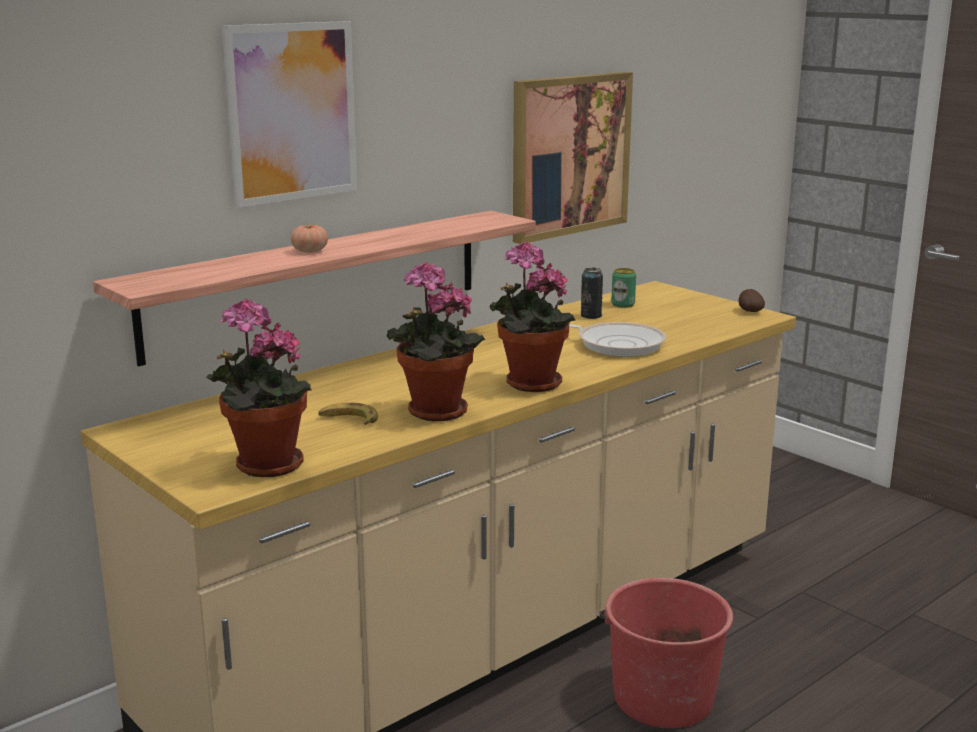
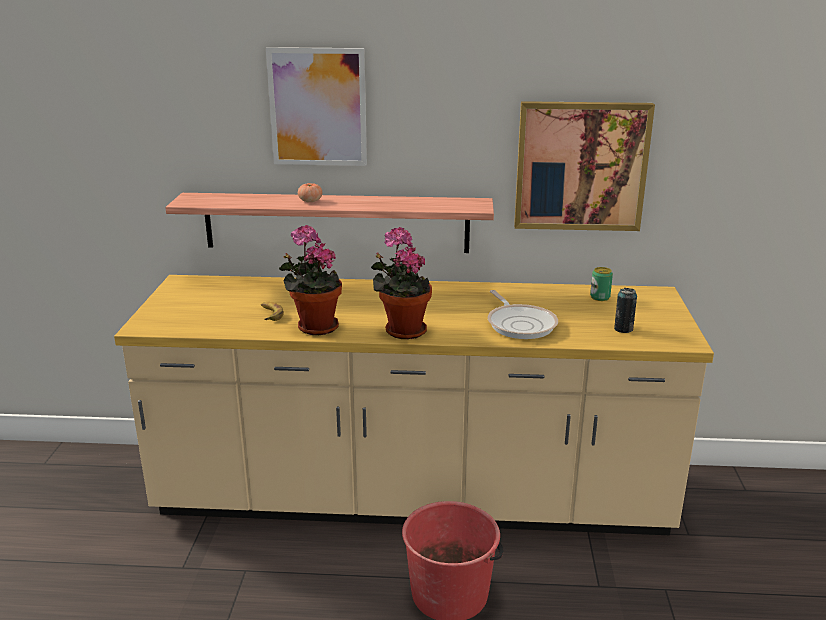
camera: 45 degrees right, 5 degrees up
(263, 466) = (183, 324): potted plant -> none
(591, 316) = (556, 298): can -> can (623, 329)
(749, 311) = (683, 335): potato -> none

